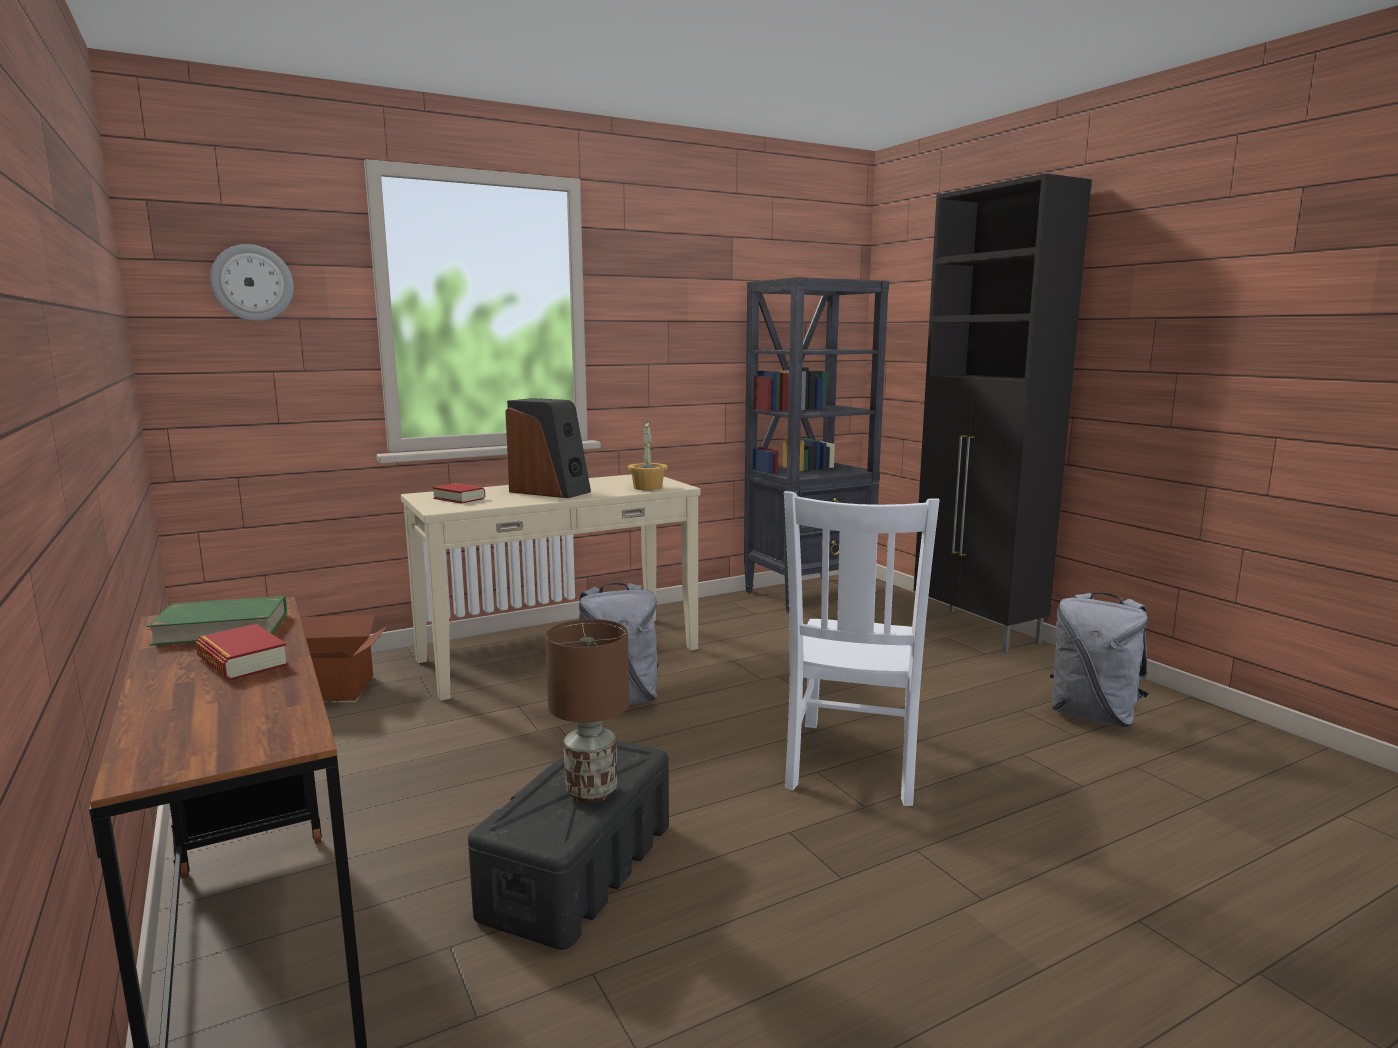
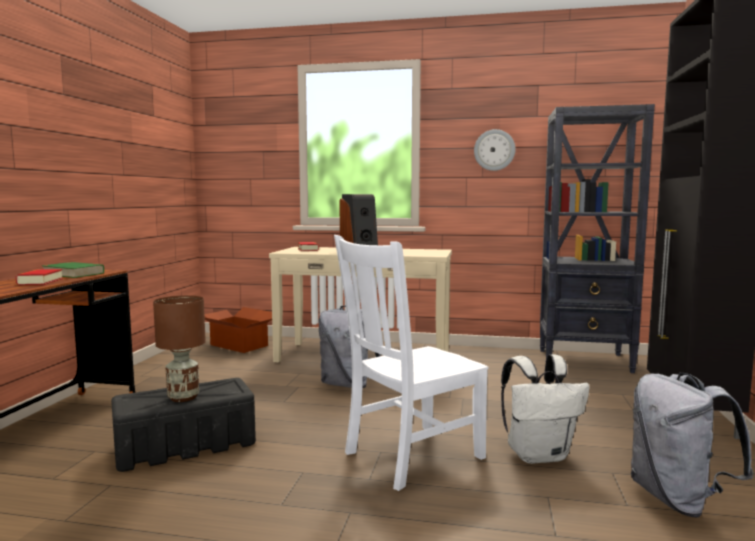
camera: 40 degrees right, 5 degrees down
(252, 283) = (243, 134): wall clock -> wall clock (494, 150)
(648, 487) = (417, 254): potted plant -> none
(947, 715) = (539, 455): none -> white backpack

